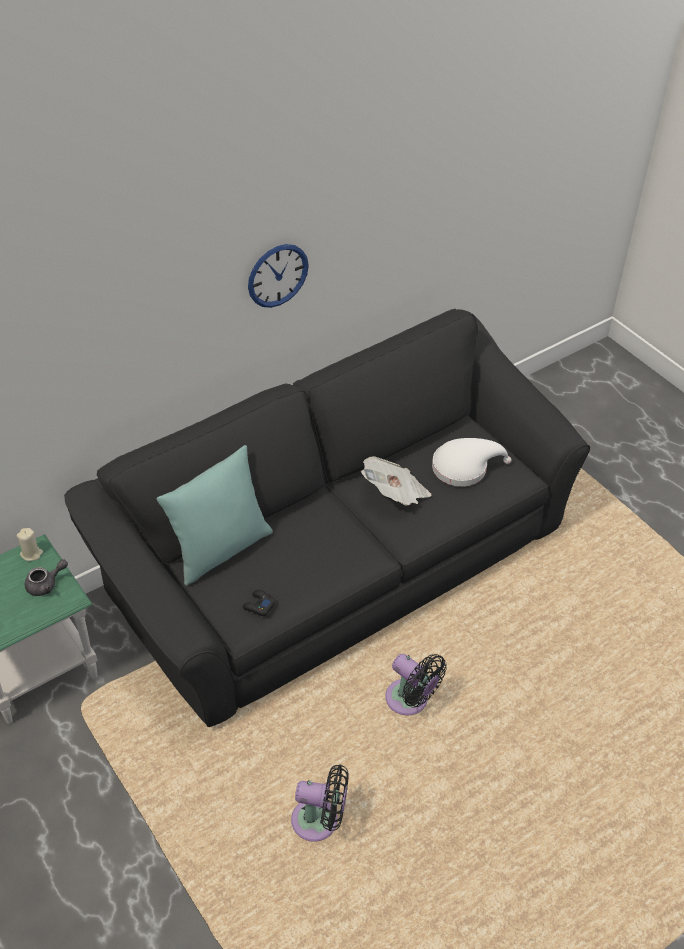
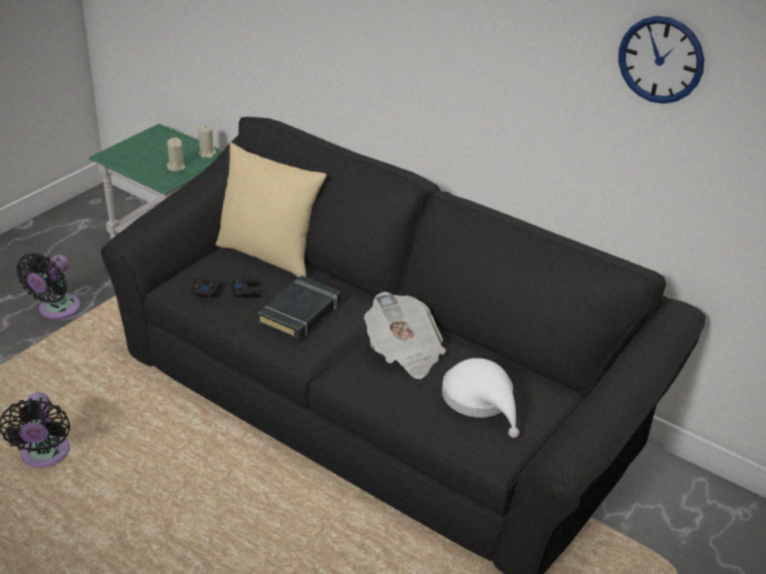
camera: 70 degrees right, 10 degrees down
(46, 584) = (176, 167): grey teapot -> beige candle
(220, 549) = (268, 255): turquoise pillow -> beige pillow
(272, 576) = (246, 291): none -> black game controller
(277, 275) = (474, 63): wall clock -> wall clock (660, 59)
(320, 546) = (300, 313): none -> black book
(410, 701) = (208, 496): black fan -> black fan (56, 310)

